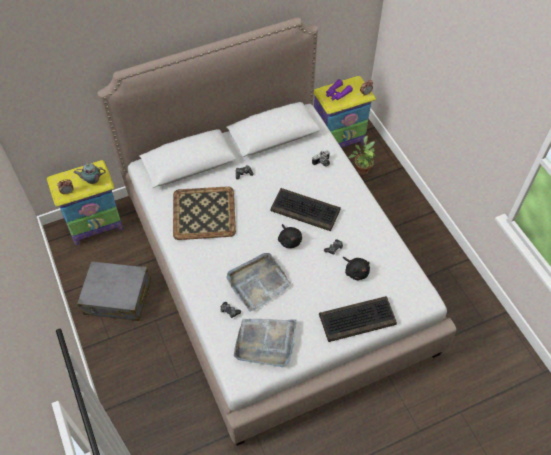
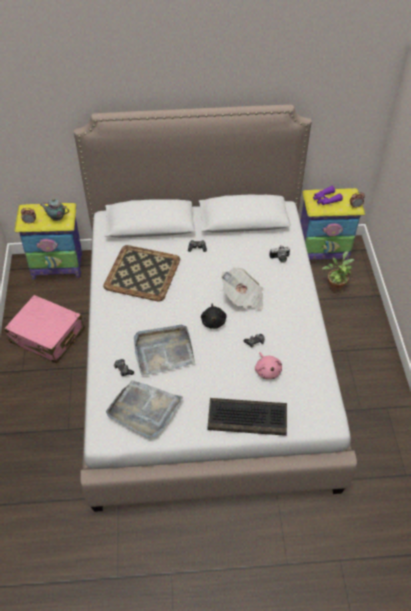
camera: 20 degrees right, 5 degrees down
(117, 297) = (47, 336): grey suitcase -> pink suitcase
(306, 210) = (243, 298): keyboard -> newspaper
(356, 271) = (267, 370): black plush toy -> pink plush toy

